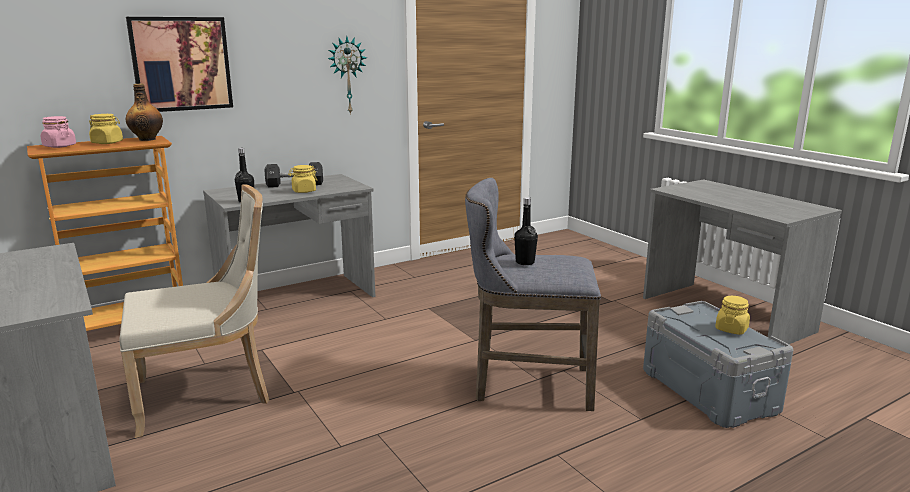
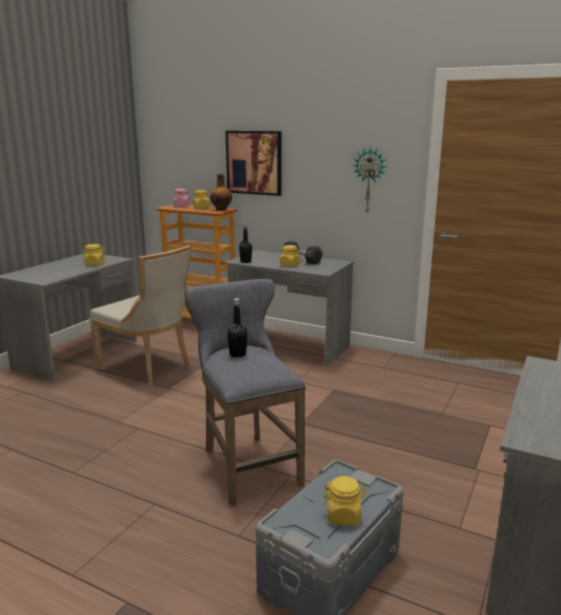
camera: 60 degrees right, 0 degrees up
(43, 265) = (95, 264): none -> yellow jar

